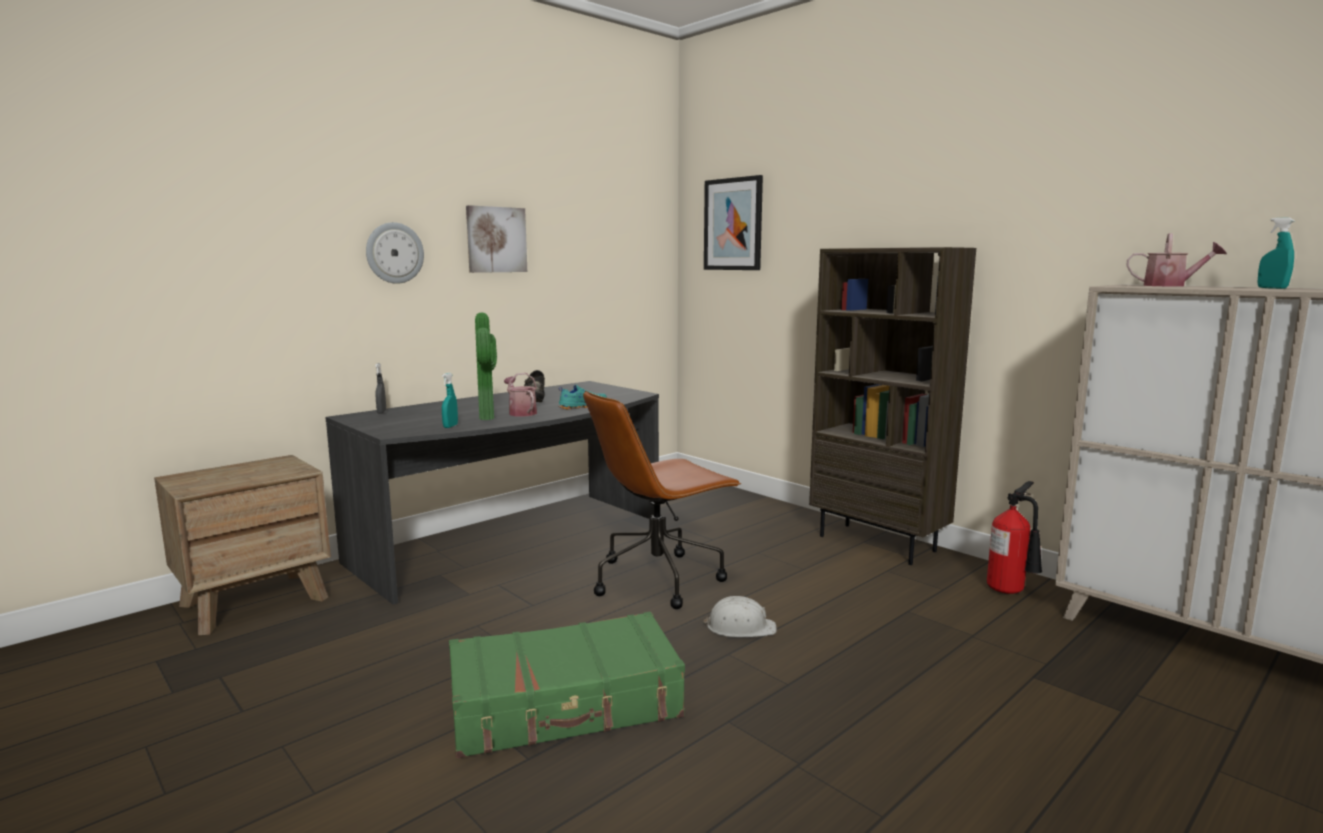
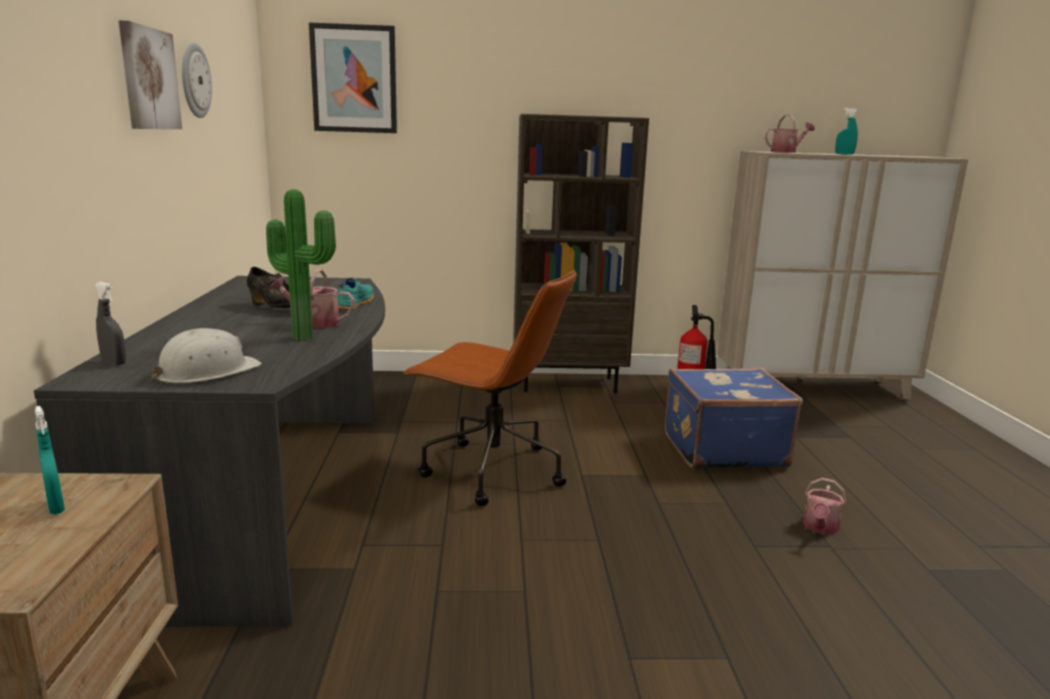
camera: 50 degrees left, 5 degrees up
(394, 253) = (59, 92): wall clock -> wall clock (194, 80)
(450, 426) = (300, 356): turquoise spray bottle -> turquoise spray bottle (56, 507)
(566, 705) = (657, 603): green suitcase -> none
(659, 578) = (491, 471): brown office chair -> brown office chair turned 75 degrees counterclockwise
(740, 627) = (624, 480): white hard hat -> white hard hat (207, 372)
(830, 747) = (819, 528): none -> watering can
(903, 648) = (722, 449): none -> blue suitcase

